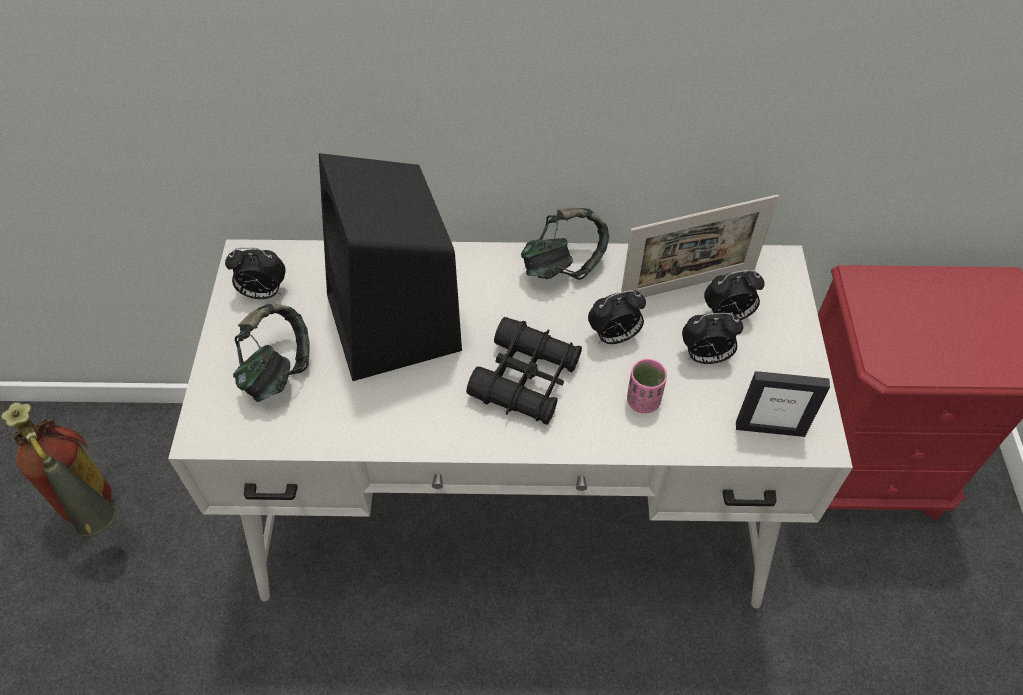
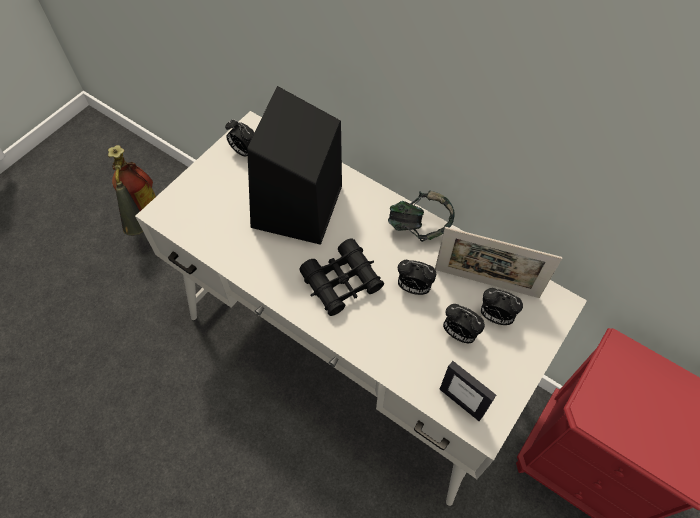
camera: 35 degrees right, 5 degrees up
(277, 371) = (218, 199): headphones -> none
(643, 401) = (398, 336): pink cup -> none

